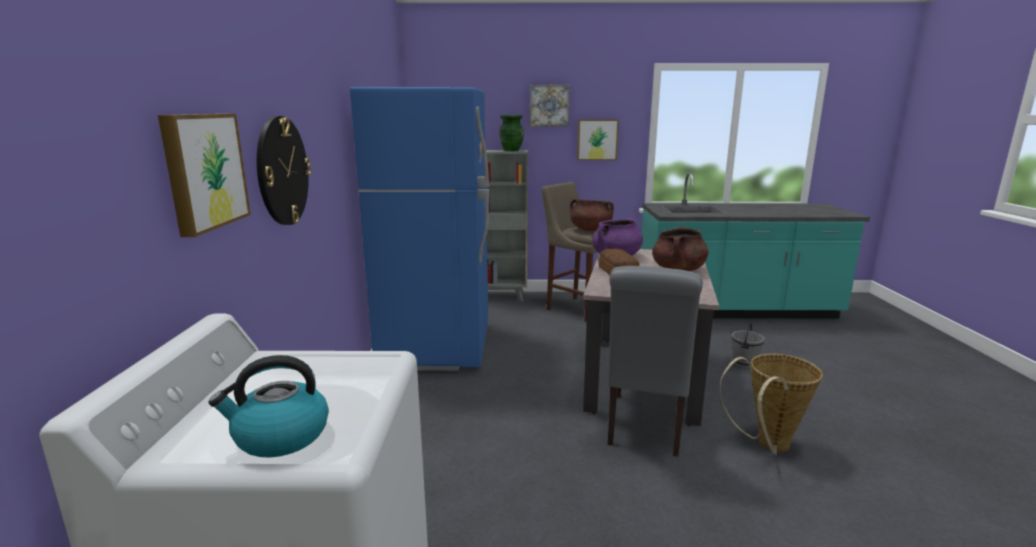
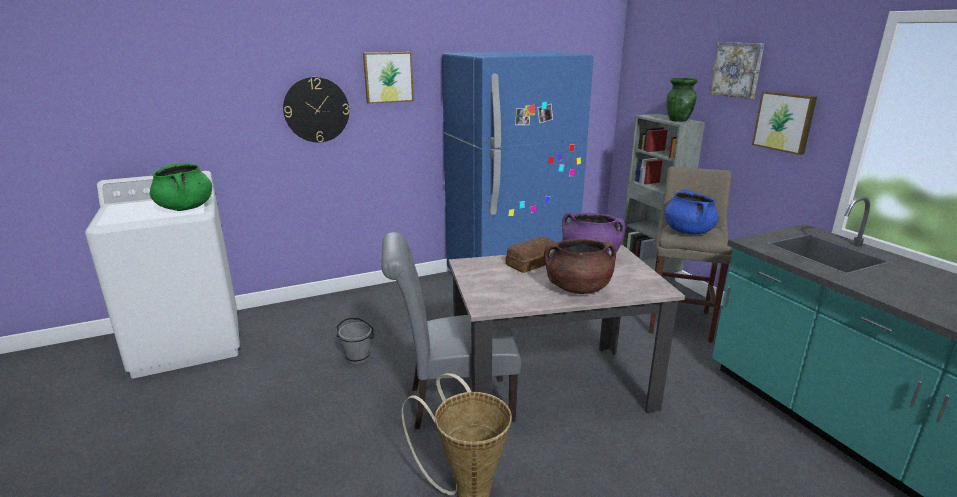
camera: 65 degrees right, 5 degrees up
(203, 171) = (226, 104): picture -> picture (388, 77)
(280, 437) = (120, 213): kettle -> none
(344, 369) = (185, 208): none -> green cooking pot
(590, 230) = (688, 231): brown cooking pot -> blue cooking pot
(743, 364) = (666, 462): grey bucket -> grey bucket (358, 358)

